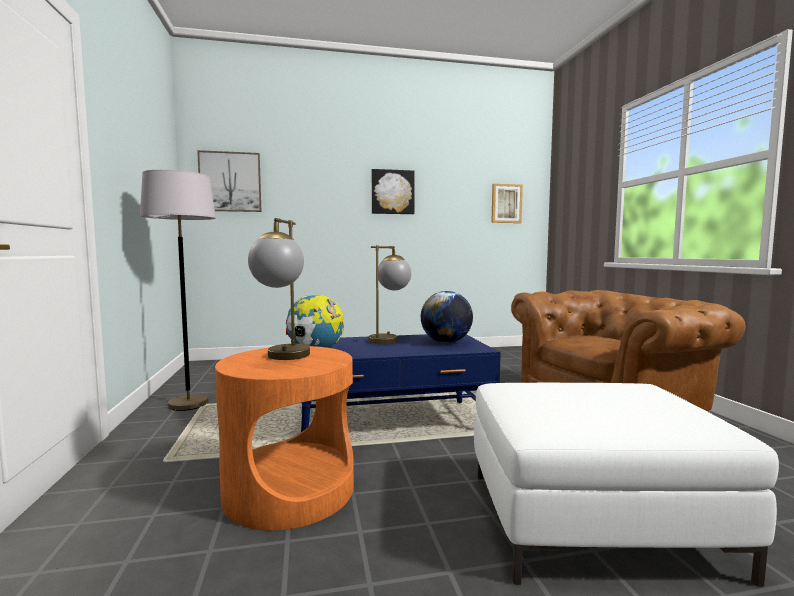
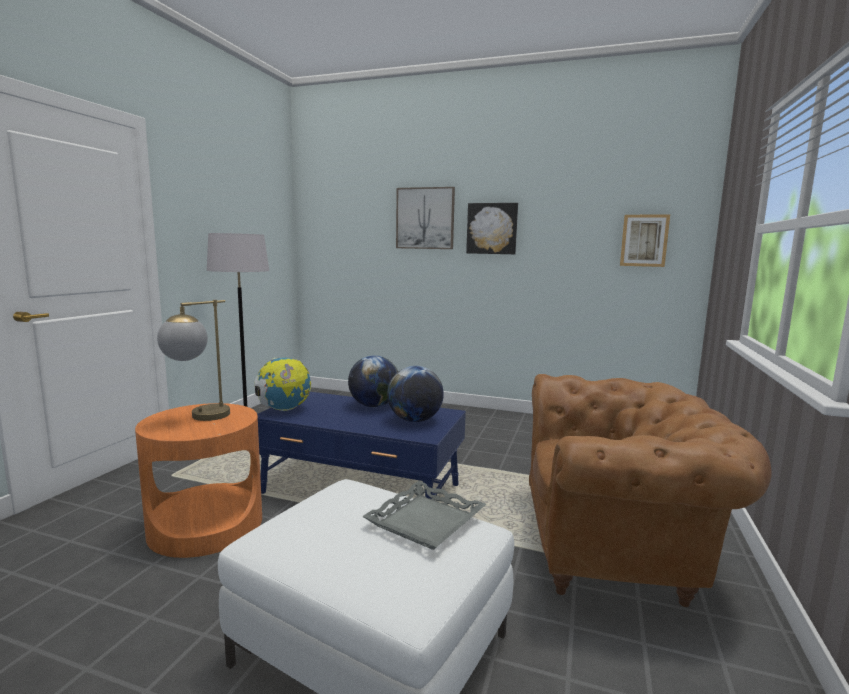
camera: 30 degrees right, 5 degrees up
(230, 182) = (334, 222): picture -> picture (425, 218)
(389, 339) = (374, 406): table lamp -> globe
(612, 388) = (425, 521): none -> grey tray

